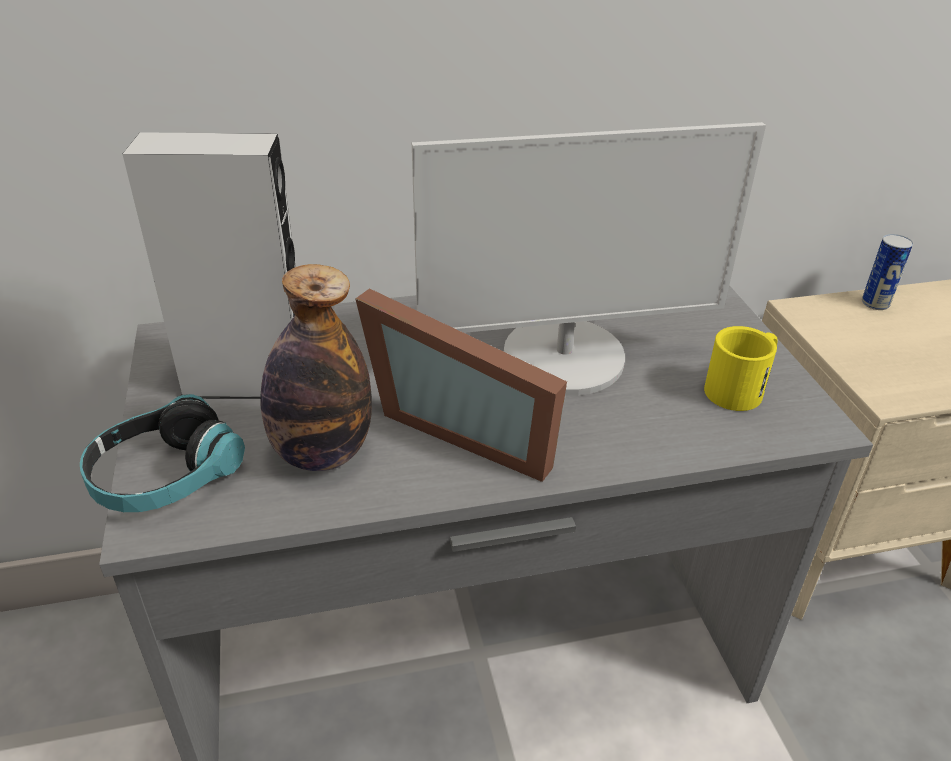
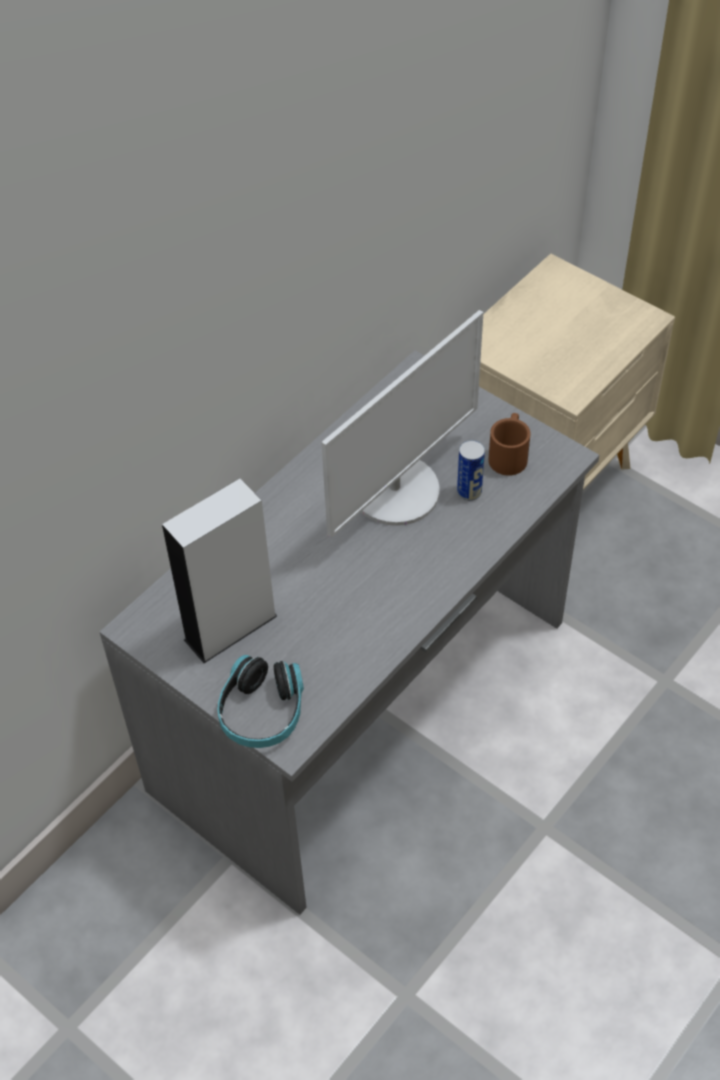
camera: 35 degrees left, 15 degrees up
(321, 453) = (329, 643): bottle -> none
(467, 426) = (388, 575): picture frame -> none
(741, 388) = (509, 454): yellow mug -> brown mug
(875, 303) = (517, 309): can -> can (469, 492)

